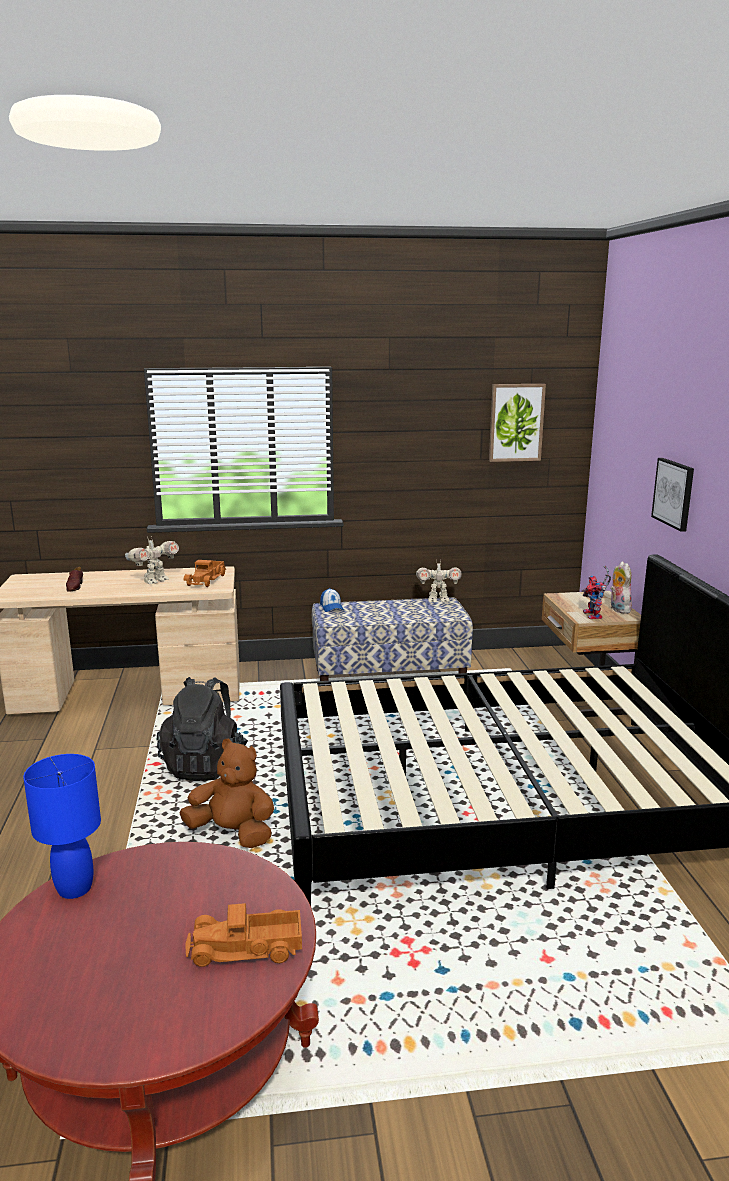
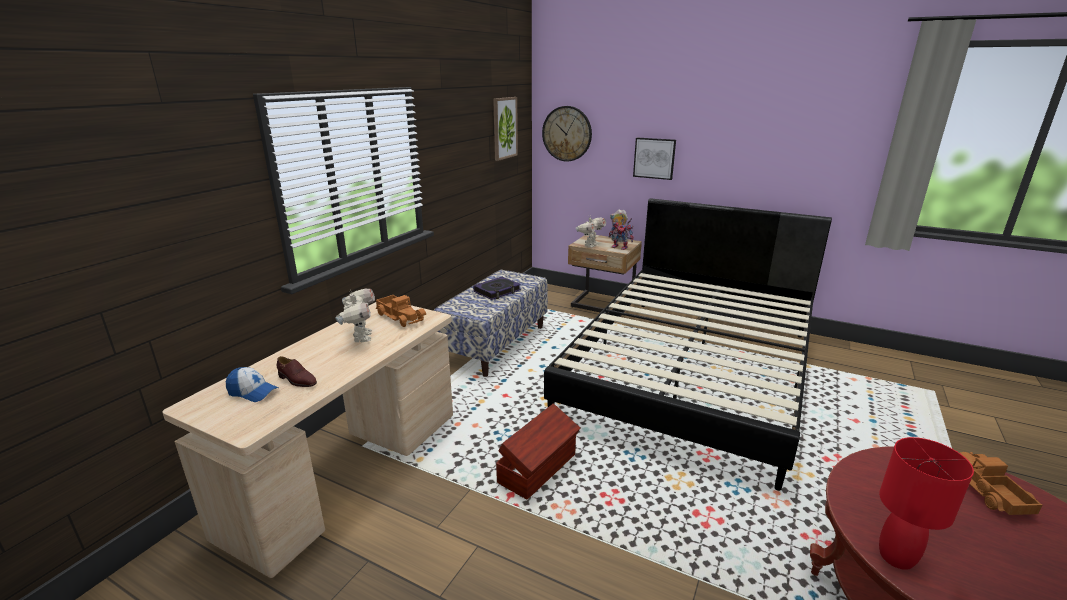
camera: 55 degrees left, 5 degrees up
(74, 888) = (896, 557): blue table lamp -> red table lamp
(204, 765) = (539, 468): black backpack -> brown storage box
(233, 833) = (658, 488): brown plush toy -> none
(246, 949) = (985, 489): toy truck -> toy truck turned 150 degrees clockwise
(331, 607) = (455, 306): cap -> cap (253, 392)
(395, 611) = (497, 291): none -> book
(438, 600) = (499, 274): toy robot -> toy robot (590, 245)
(613, 441) = (567, 133): none -> wall clock

